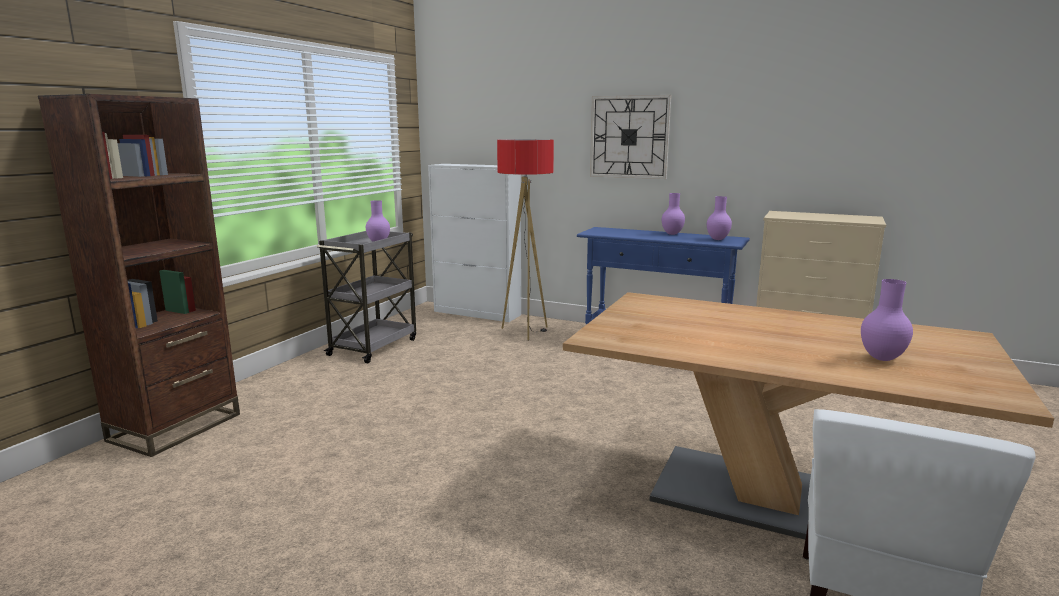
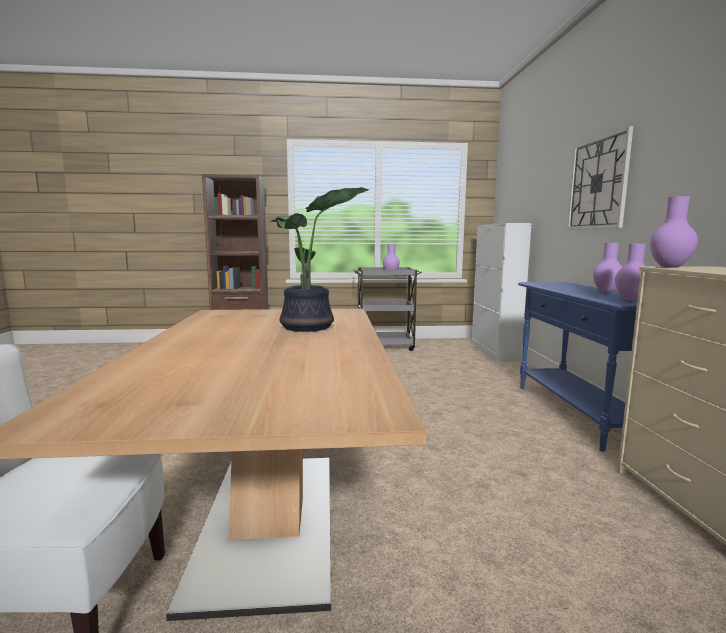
camera: 60 degrees right, 5 degrees down
(526, 332) = (488, 370): floor lamp -> none
(723, 318) = (309, 327): none -> potted plant
(881, 359) = (207, 371): purple vase -> purple vase (668, 267)

